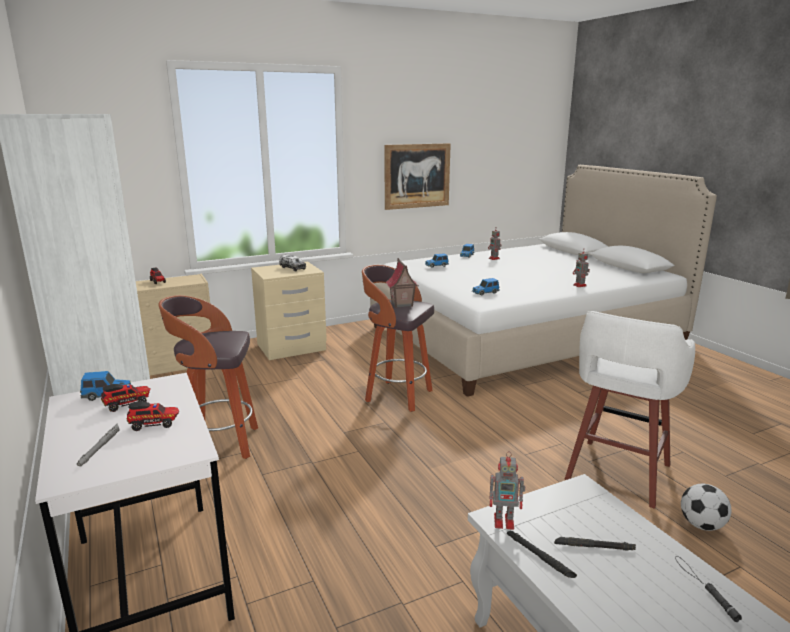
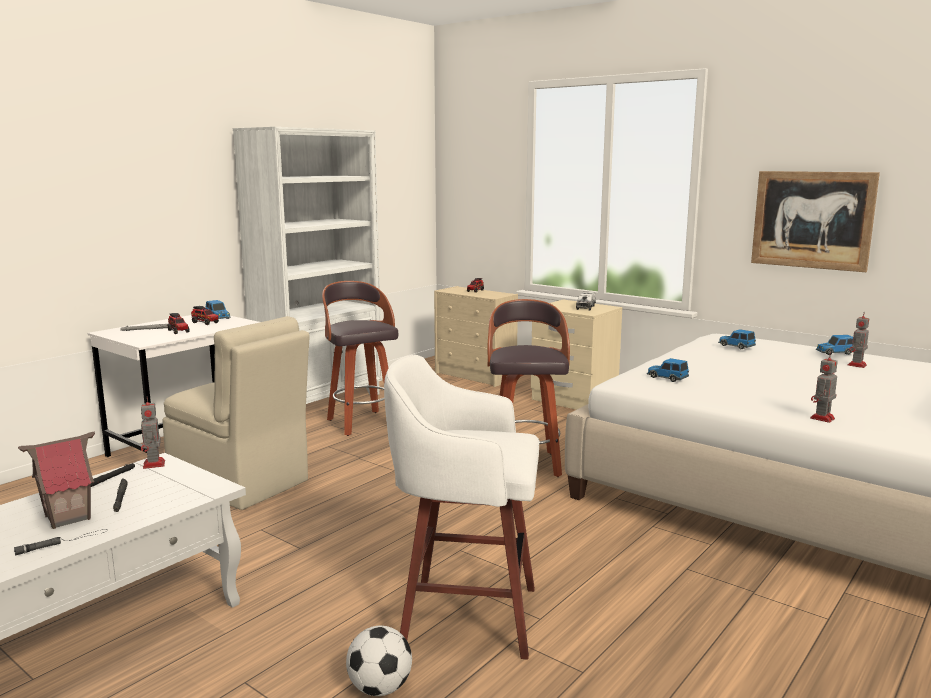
camera: 65 degrees right, 5 degrees down
(309, 546) = (241, 483): none -> beige chair
(401, 304) = (531, 350): toy house -> toy house (67, 517)

